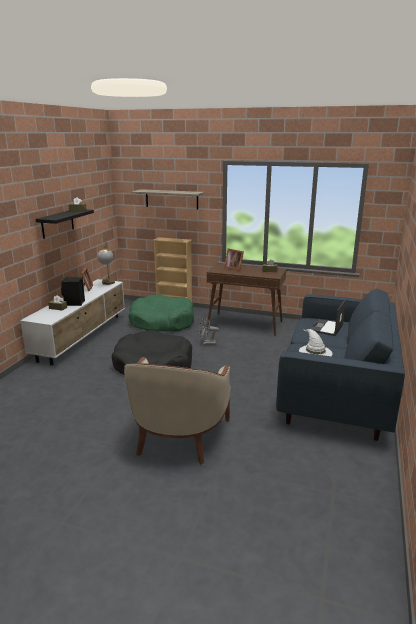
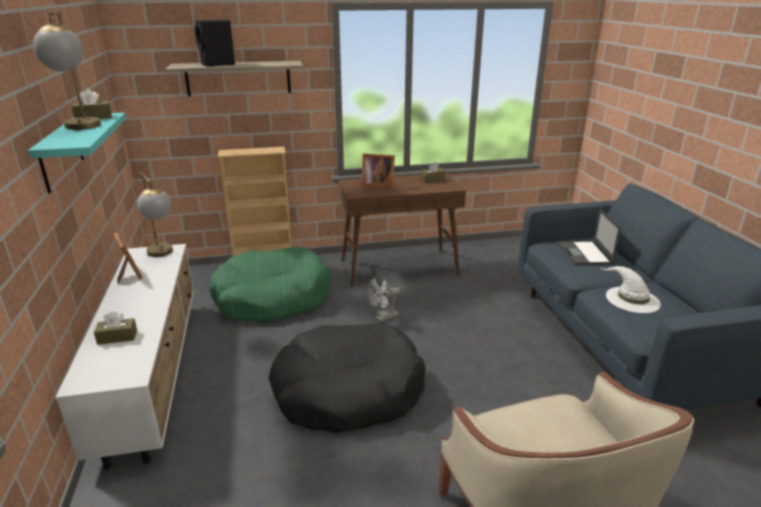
camera: 30 degrees left, 5 degrees up
(57, 223) = (61, 152): black shelf -> turquoise shelf
(65, 213) = (81, 128): none -> table lamp
(74, 303) = (141, 315): black speaker -> black speaker (218, 64)

